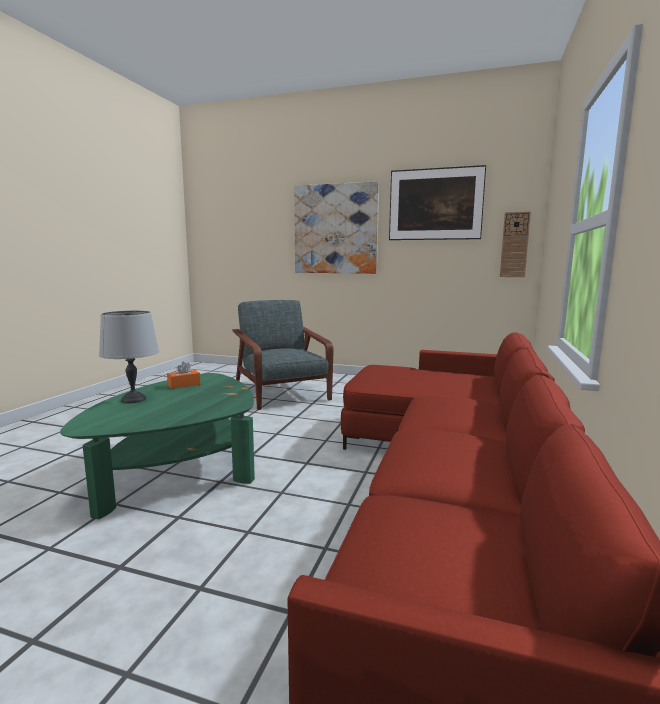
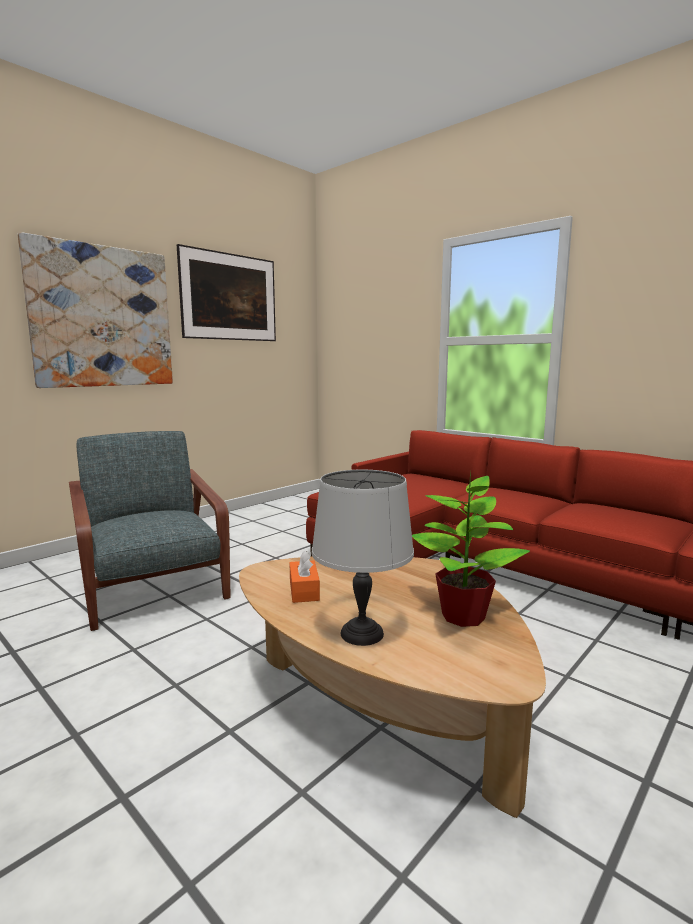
camera: 65 degrees left, 0 degrees up
(159, 415) = (463, 615): none -> potted plant
(180, 469) = (382, 710): green coffee table -> brown coffee table
(281, 393) = (152, 585): grey armchair -> grey armchair turned 60 degrees clockwise
(514, 245) = (299, 348): wall clock -> none

